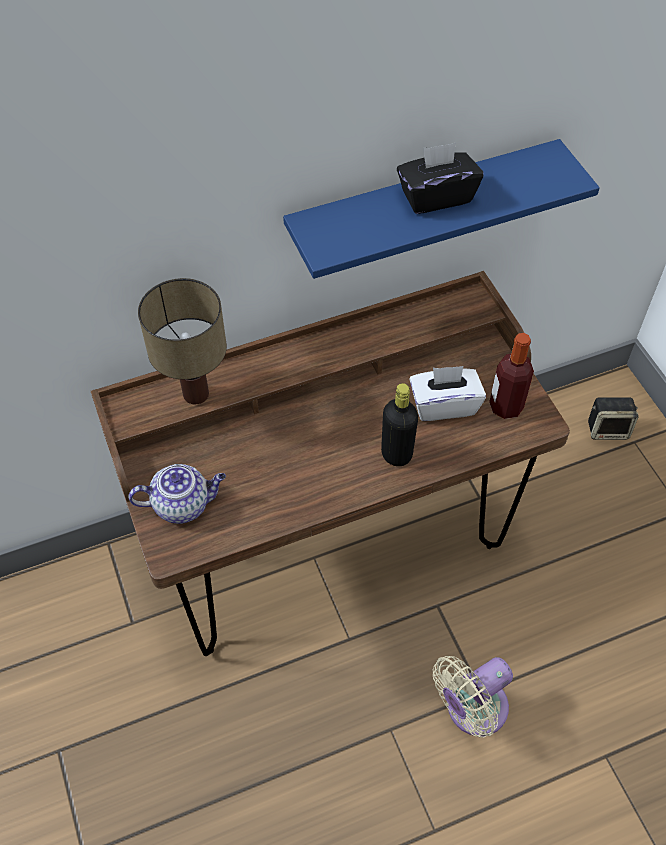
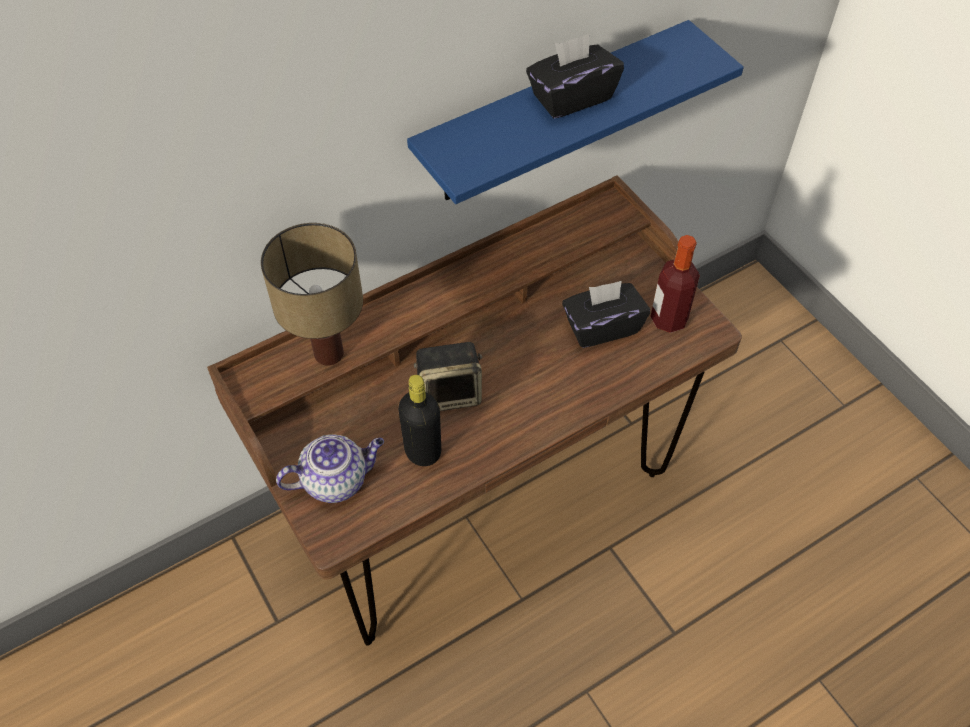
camera: 10 degrees left, 0 degrees up
(396, 454) = (562, 388): black bottle -> black bottle (423, 451)
(444, 405) = (602, 327): white tissue box -> black tissue box
(471, 710) = (668, 654): beige fan -> none
(608, 429) = (751, 330): speaker -> speaker (450, 393)

